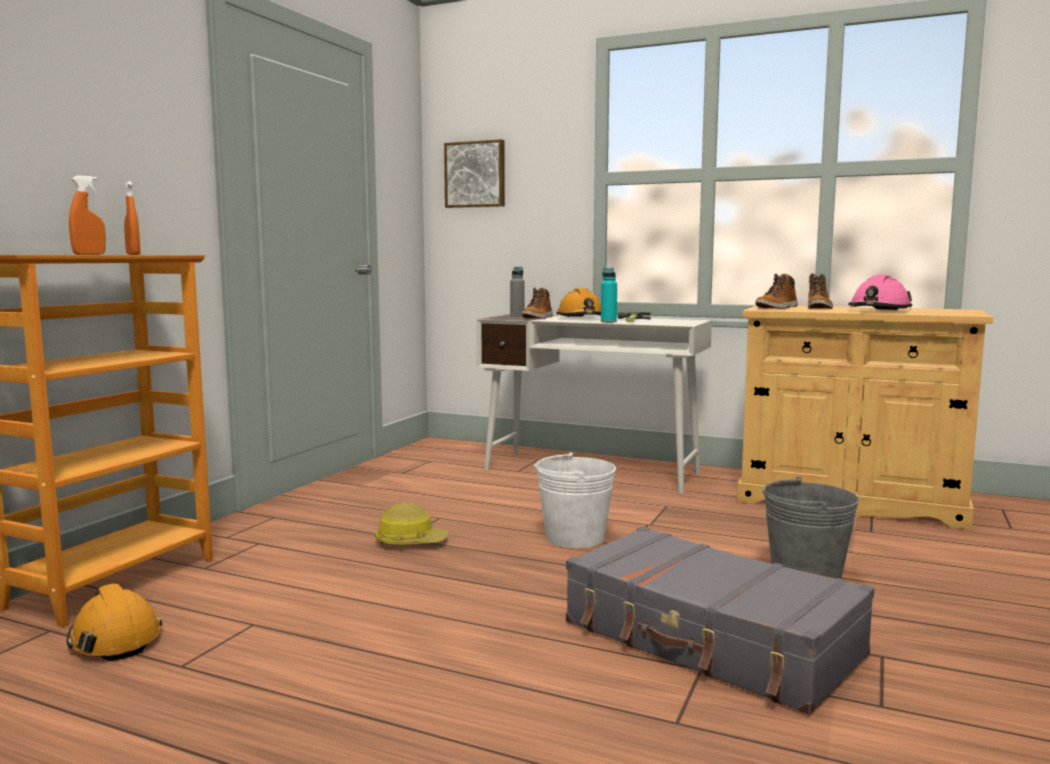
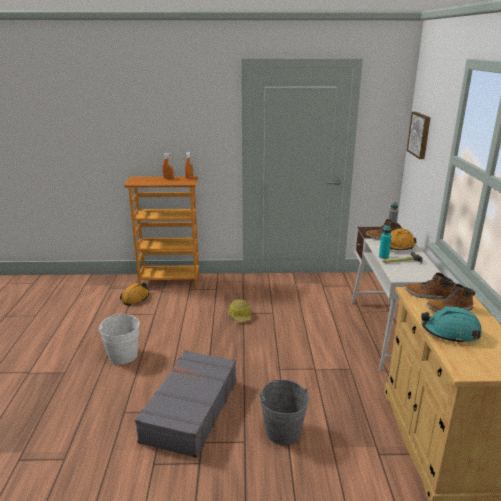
camera: 65 degrees right, 15 degrees up
(574, 538) = (277, 352): white bucket -> white bucket (123, 355)
(879, 311) = (450, 332): pink hard hat -> turquoise hard hat

